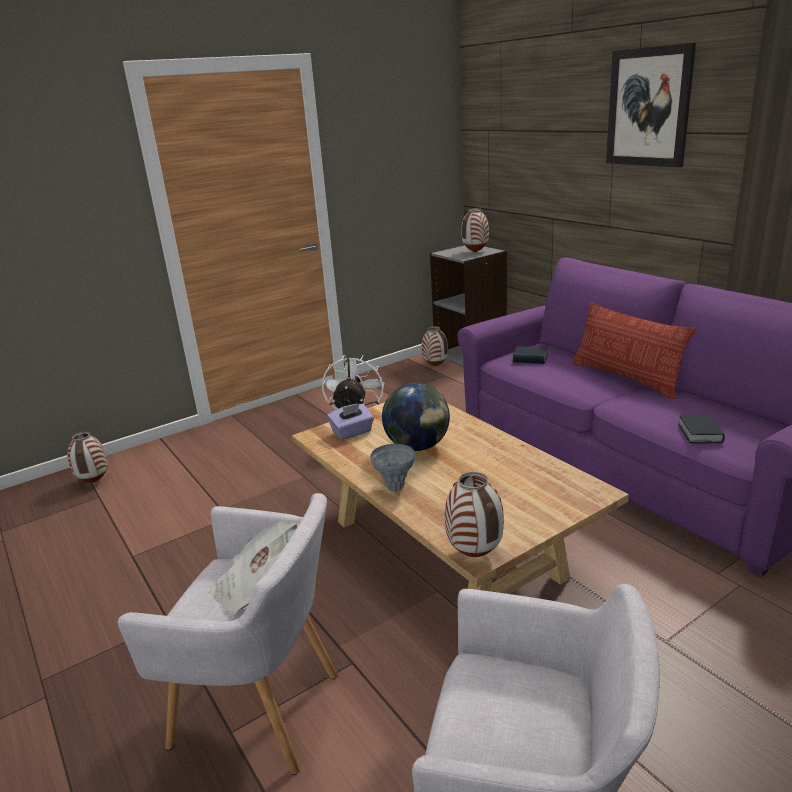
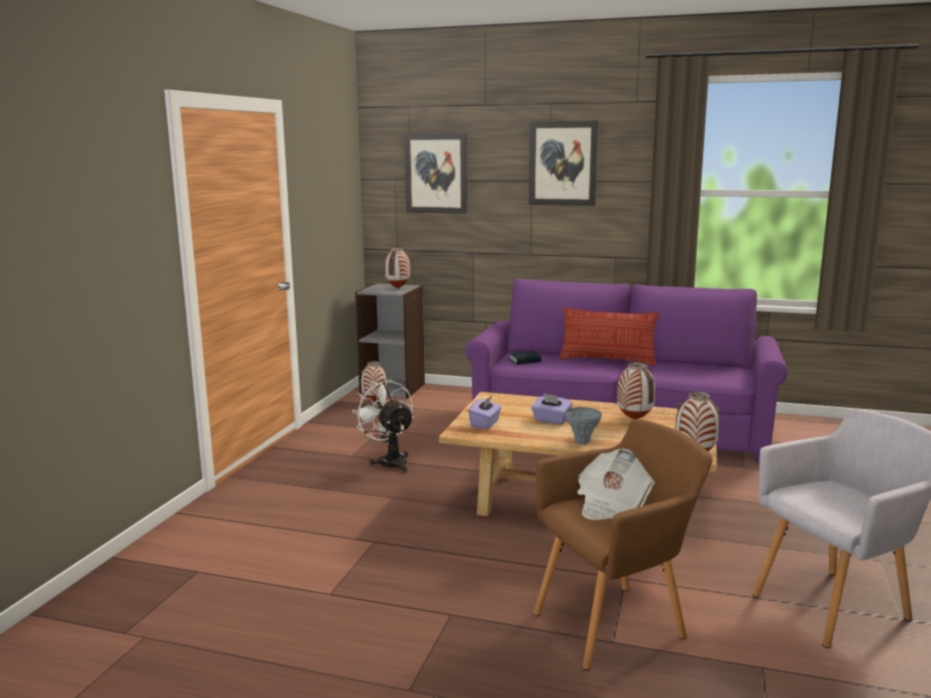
camera: 40 degrees left, 10 degrees down
(94, 482) = (164, 563): vase -> vase (633, 419)
(264, 712) = (615, 623): grey armchair -> brown armchair
(417, 447) = (551, 420): globe -> purple tissue box
(522, 122) = (436, 173): none -> picture
(700, 433) = (700, 378): book -> none

